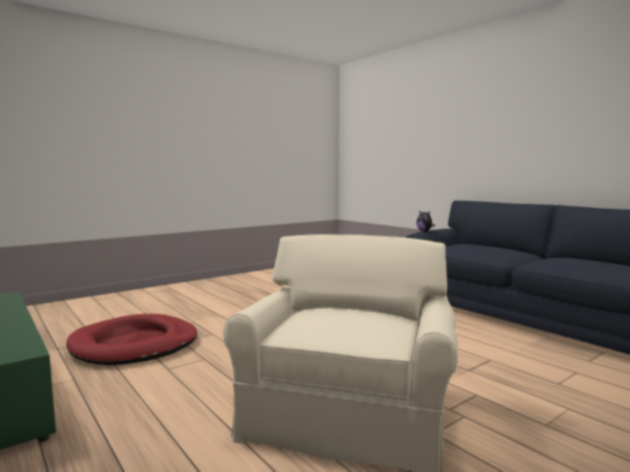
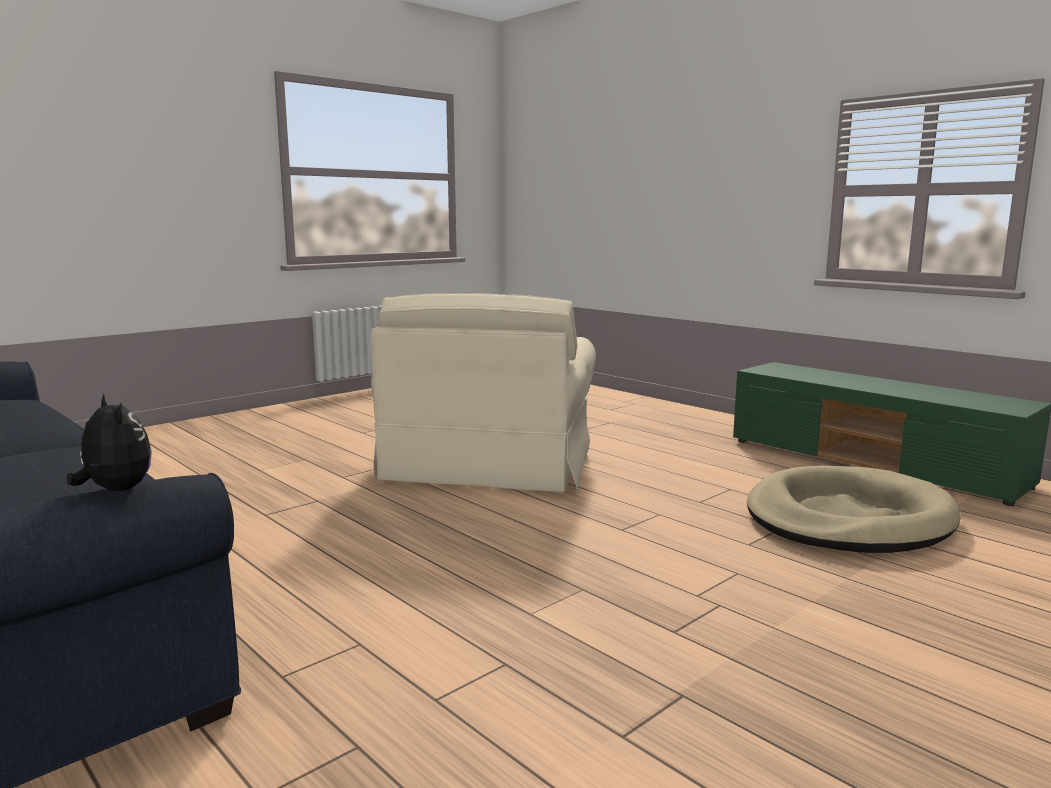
camera: 175 degrees right, 5 degrees up
(135, 345) = (848, 519): red dog bed -> beige dog bed

